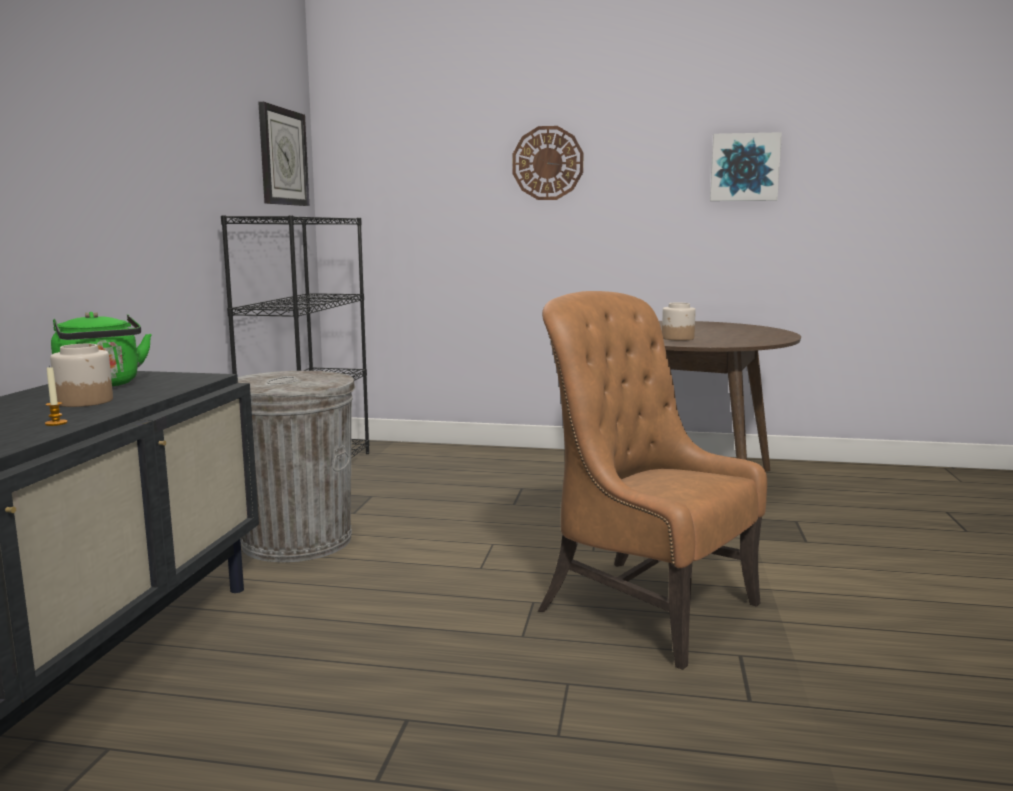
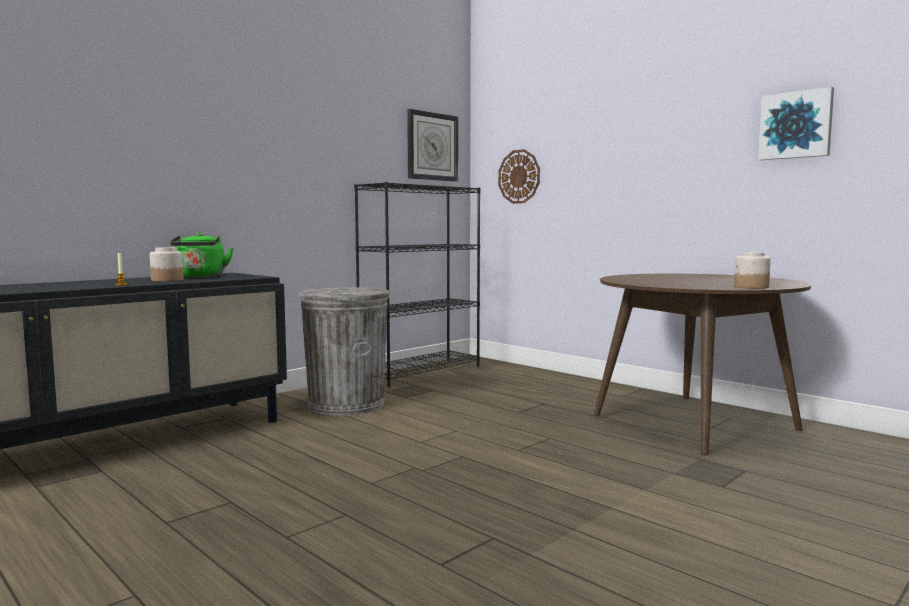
camera: 35 degrees right, 5 degrees down
(547, 163) = (622, 137): wall clock -> wall clock (519, 176)
(644, 607) = (484, 490): brown chair -> none
(677, 338) = (663, 282): jar -> jar (751, 287)

